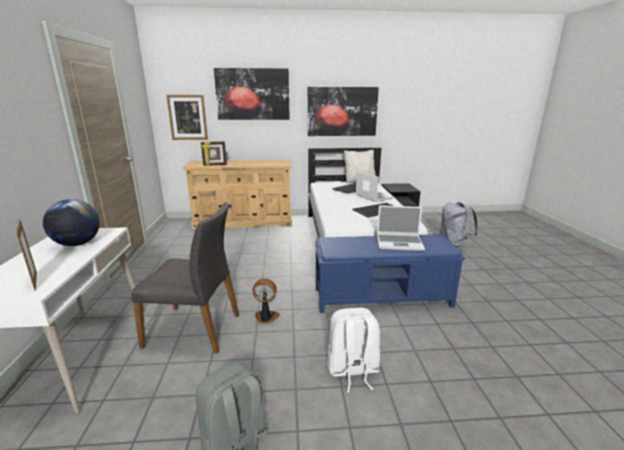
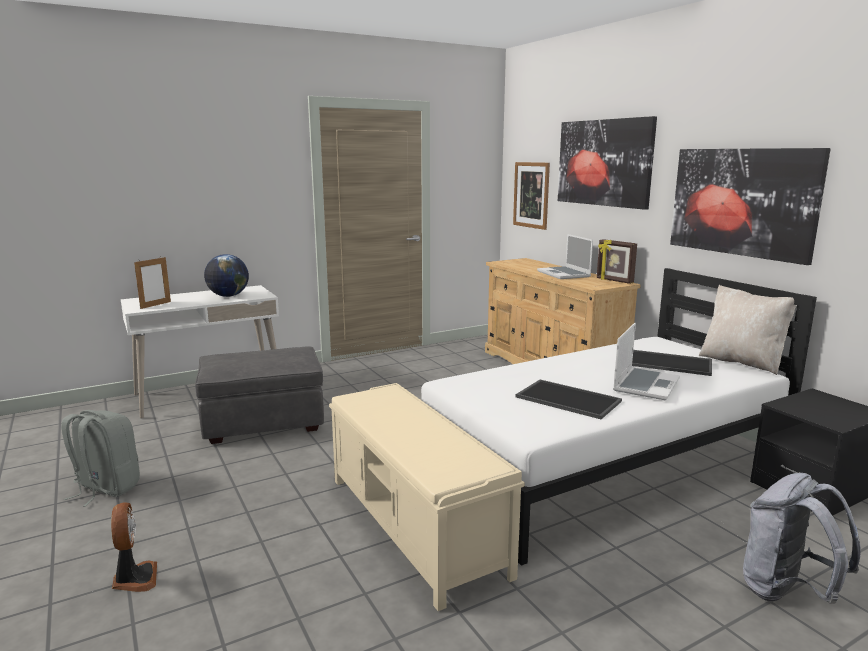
camera: 65 degrees right, 5 degrees down
(195, 329) = (263, 422): grey chair -> grey ottoman
(215, 165) = (519, 267): picture frame -> picture frame (614, 281)
(266, 318) = (303, 451): fan -> fan (134, 579)
(352, 370) = (218, 530): white backpack -> none
(383, 297) = (415, 525): blue bench -> beige bench
(399, 243) = (426, 436): laptop -> laptop (564, 274)

